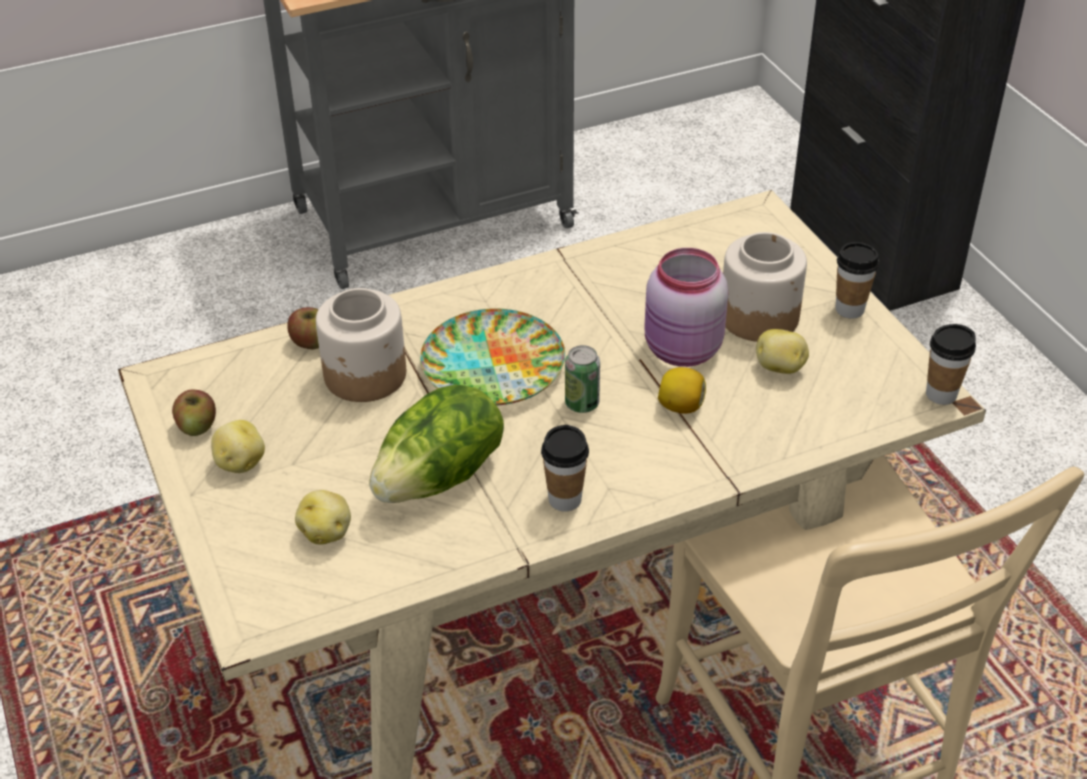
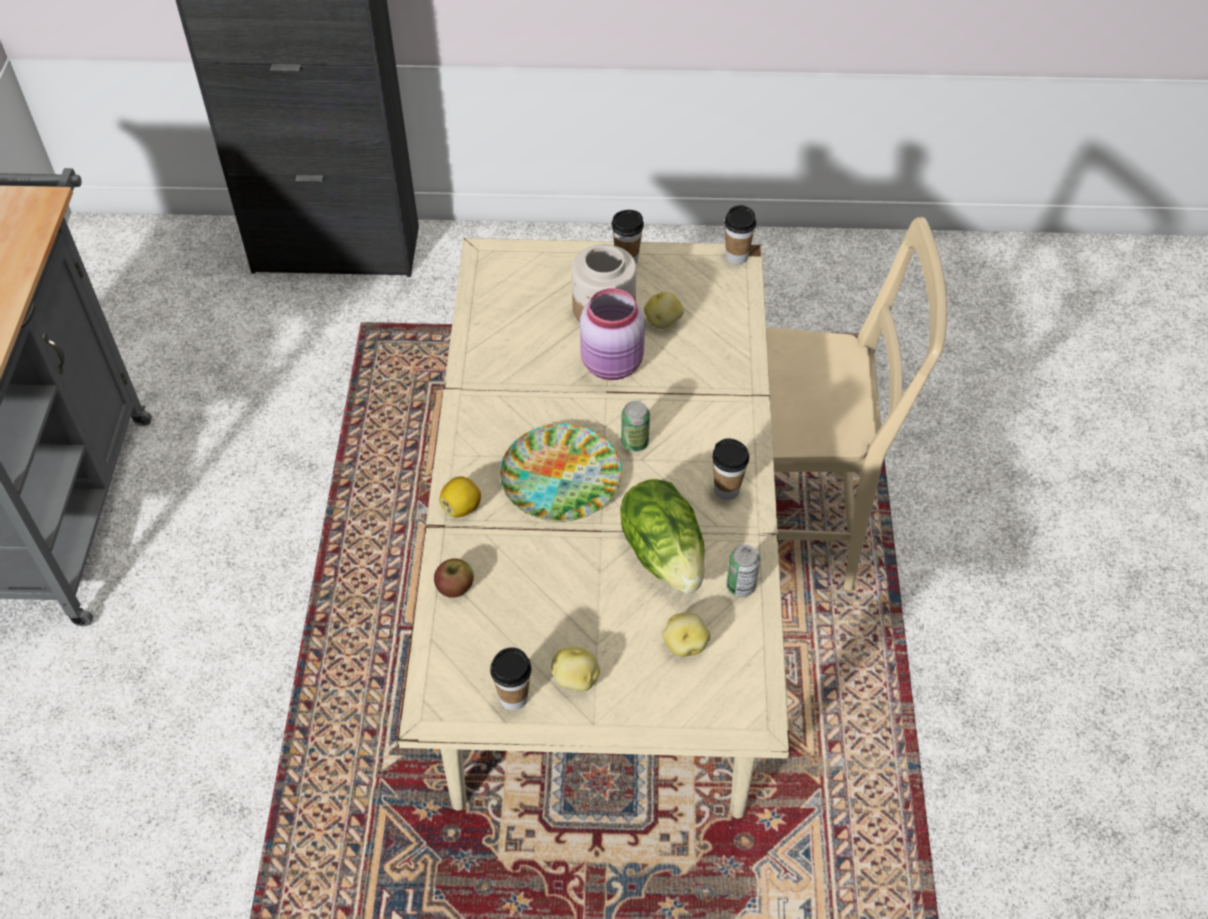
camera: 65 degrees left, 10 degrees up
(197, 426) = (513, 698): apple -> cup
(365, 375) = (521, 563): jar -> none
(432, 555) = (741, 586): none -> can
(681, 406) = (670, 389): lemon -> lemon (462, 507)

